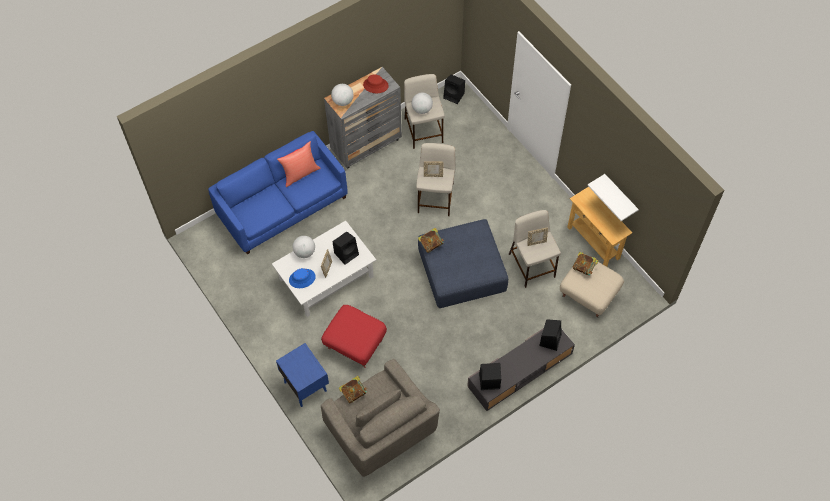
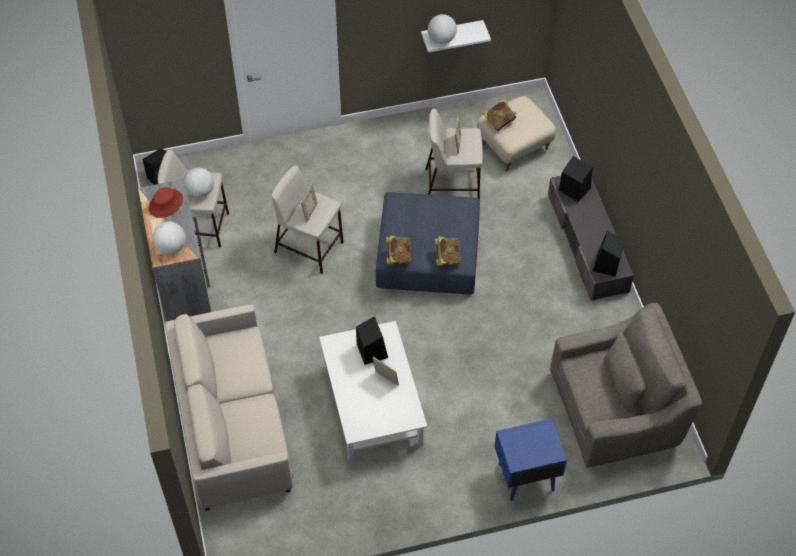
camera: 70 degrees left, 5 degrees down
(282, 206) = (232, 424): blue sofa -> beige sofa
(300, 173) = (219, 366): red pillow -> none
(302, 278) = (388, 413): blue hat -> none
(304, 252) = (347, 398): globe -> globe (441, 39)
(353, 393) = (585, 400): book -> book (447, 258)
(355, 344) = (486, 401): red ottoman -> none
(593, 242) = (448, 118): beige console table -> none

